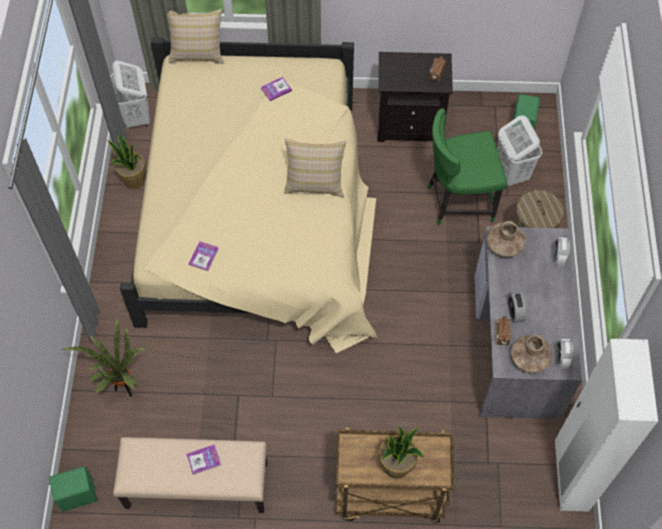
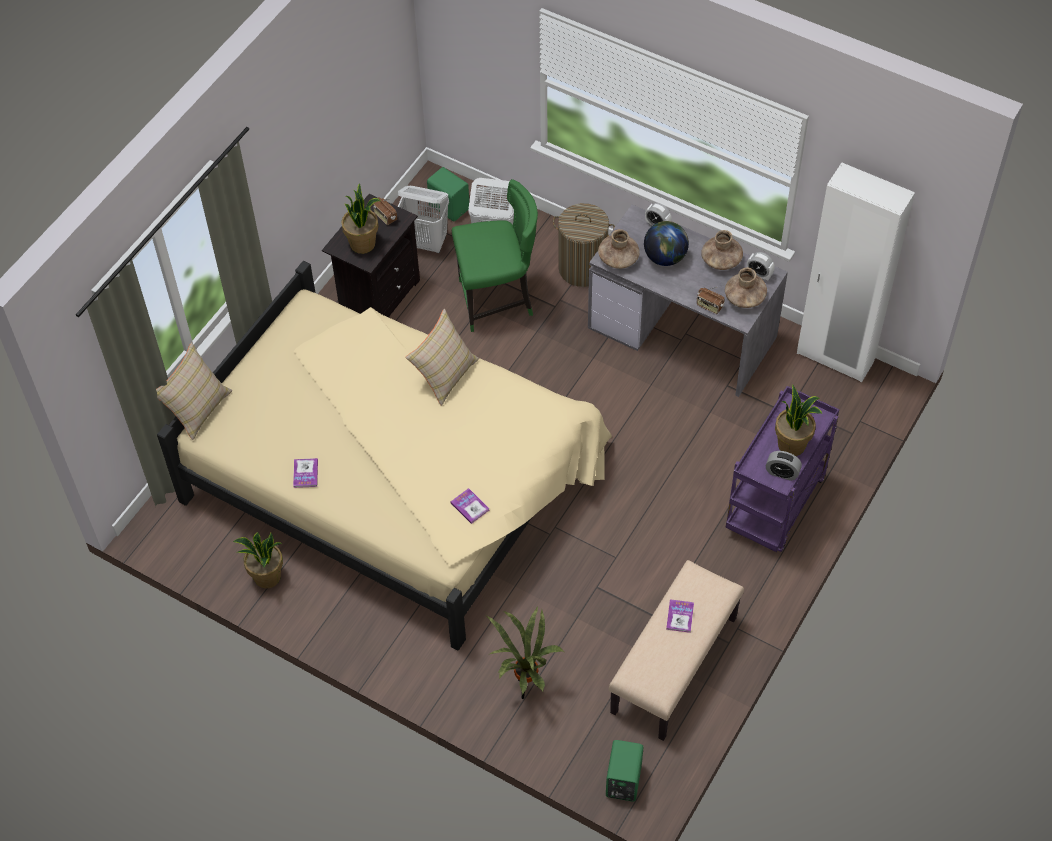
camera: 60 degrees left, 5 degrees down
(136, 117) = (181, 540): white laundry basket -> white laundry basket (426, 243)
(276, 89) = (305, 357): book -> book (305, 473)
(388, 496) = (775, 507): brown cart -> purple cart
(401, 73) = (363, 244): none -> potted plant
(458, 201) = (497, 300): green chair -> green chair turned 120 degrees counterclockwise
(514, 312) = (692, 285): alarm clock -> alarm clock (782, 473)
(530, 278) = (665, 257): none -> globe
(556, 322) = (721, 260): none -> brown vase

